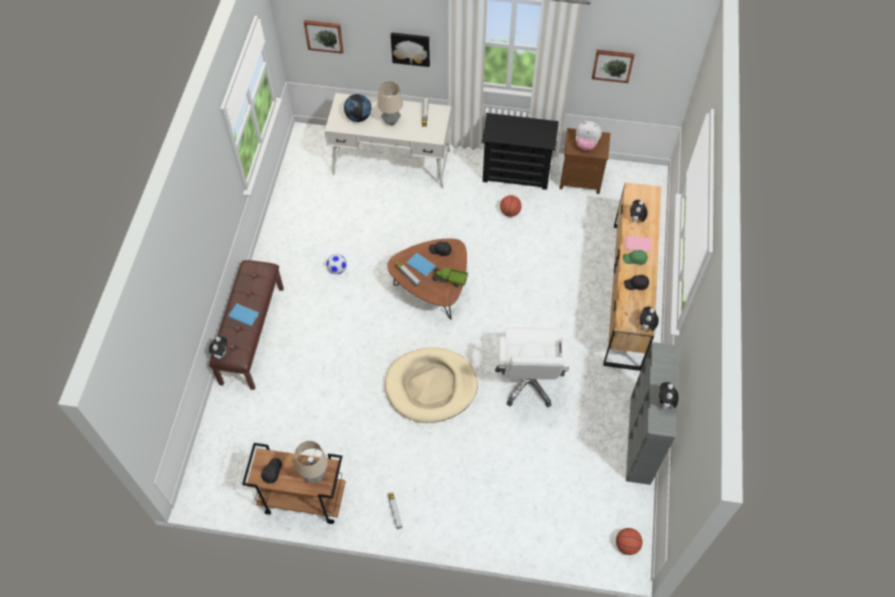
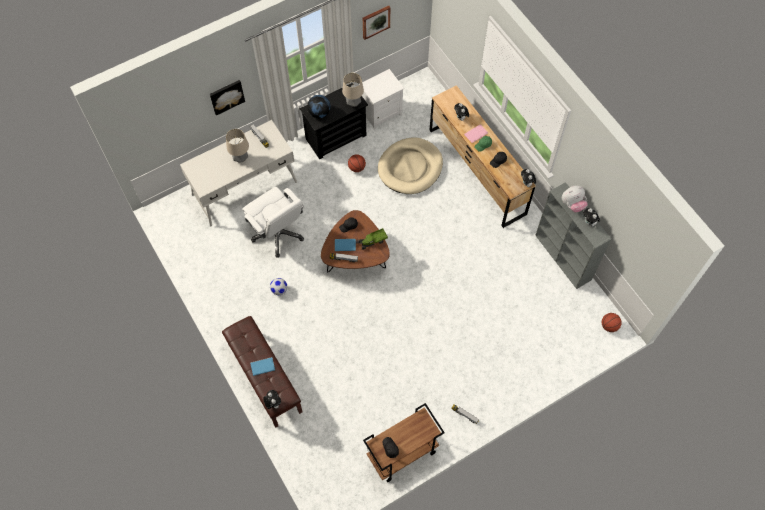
camera: 40 degrees left, 5 degrees up
(315, 475) = (418, 428): table lamp -> table lamp (353, 103)
(324, 35) = (156, 127): picture -> none
(358, 117) = (214, 171): globe -> globe (319, 113)
(431, 386) = (413, 320): beige dog bed -> beige dog bed (410, 167)
(528, 381) = (468, 271): white office chair -> white office chair (278, 233)
(581, 179) = (381, 113): brown nightstand -> white nightstand
(586, 144) = (381, 87): plush toy -> plush toy (572, 204)

